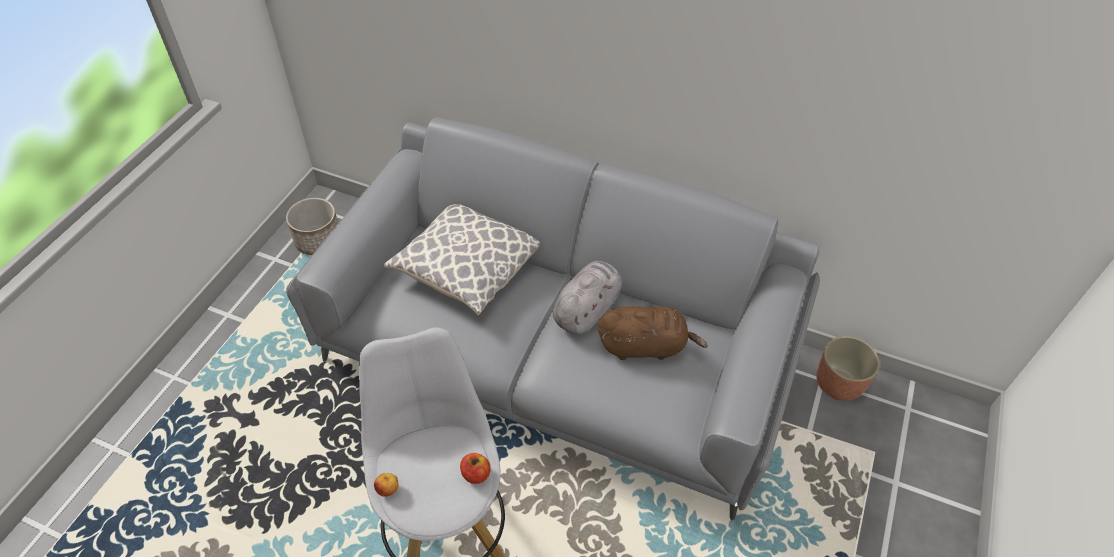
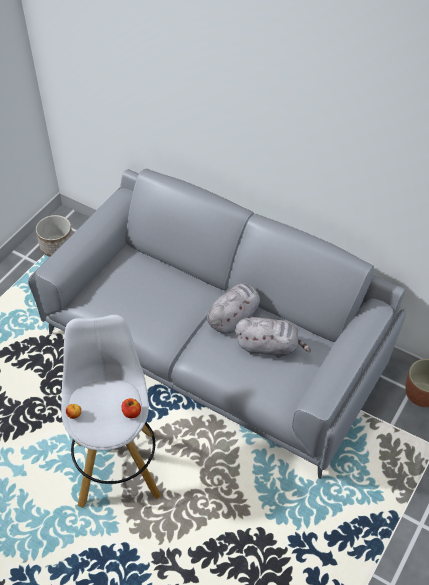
camera: 10 degrees right, 0 degrees up
(466, 269) = (154, 279): pillow -> none
(645, 346) = (269, 347): brown plush toy -> grey plush toy

